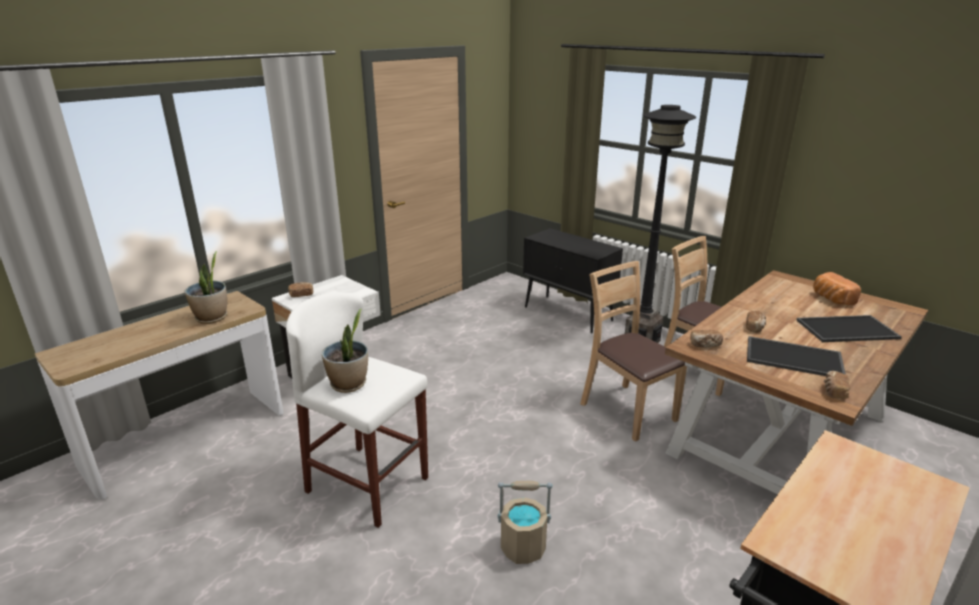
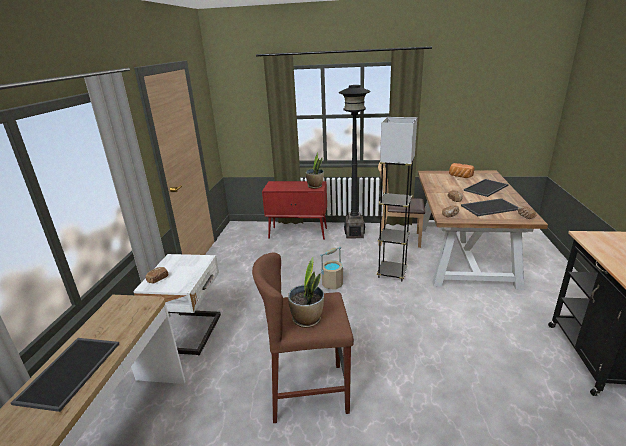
camera: 35 degrees left, 0 degrees up
(135, 335) = (69, 371): none -> tray
(212, 318) = (126, 323): potted plant -> potted plant (315, 186)
(368, 484) = (309, 391): white stool -> brown stool
(523, 547) = (435, 372): beige bucket -> beige bucket (332, 284)
(568, 314) = (298, 233): black cabinet -> red cabinet
(627, 411) = (392, 273): brown chair -> grey floor lamp

